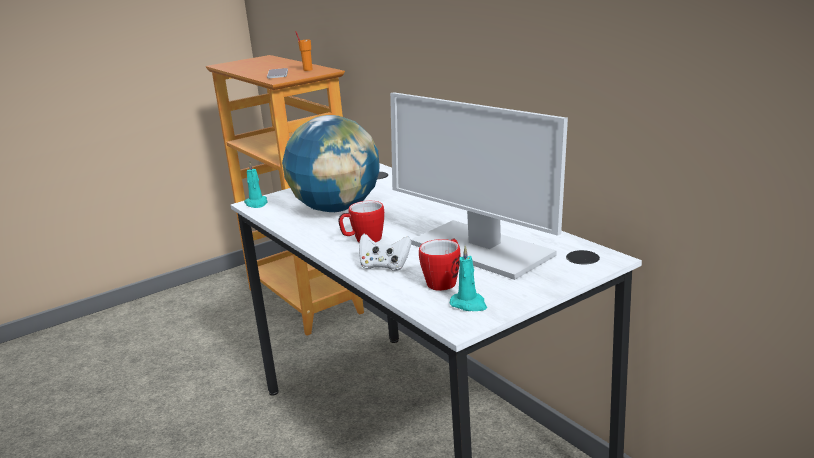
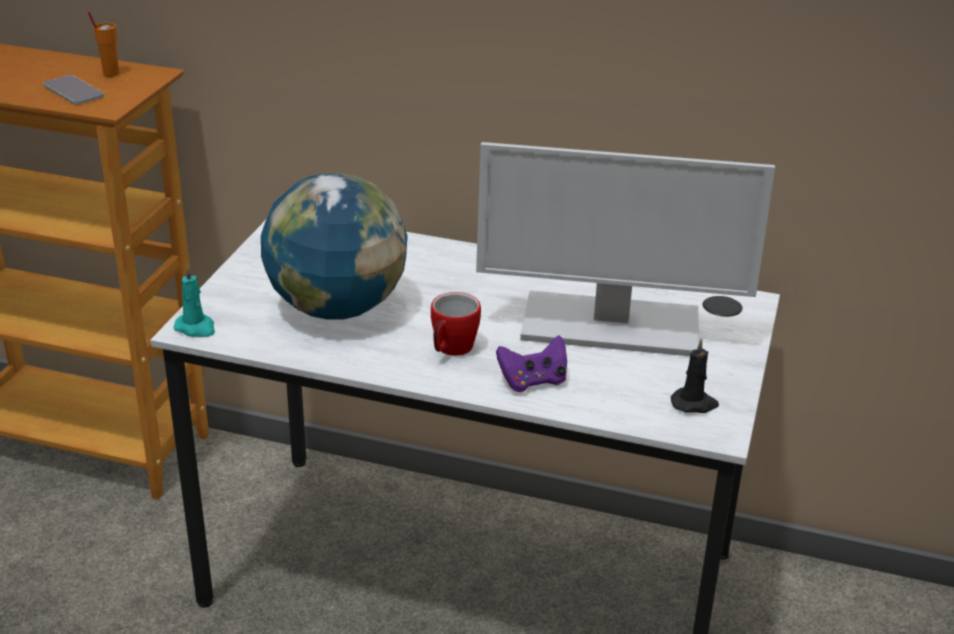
camera: 40 degrees left, 10 degrees up
(384, 266) = (533, 381): white game controller -> purple game controller
(444, 281) = (629, 381): mug -> none
(469, 304) = (694, 404): turquoise candle -> black candle

